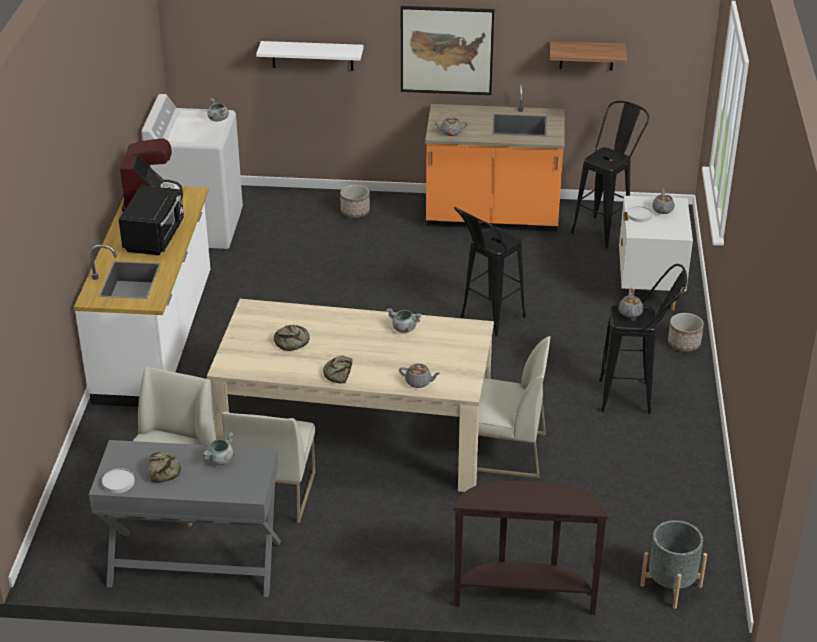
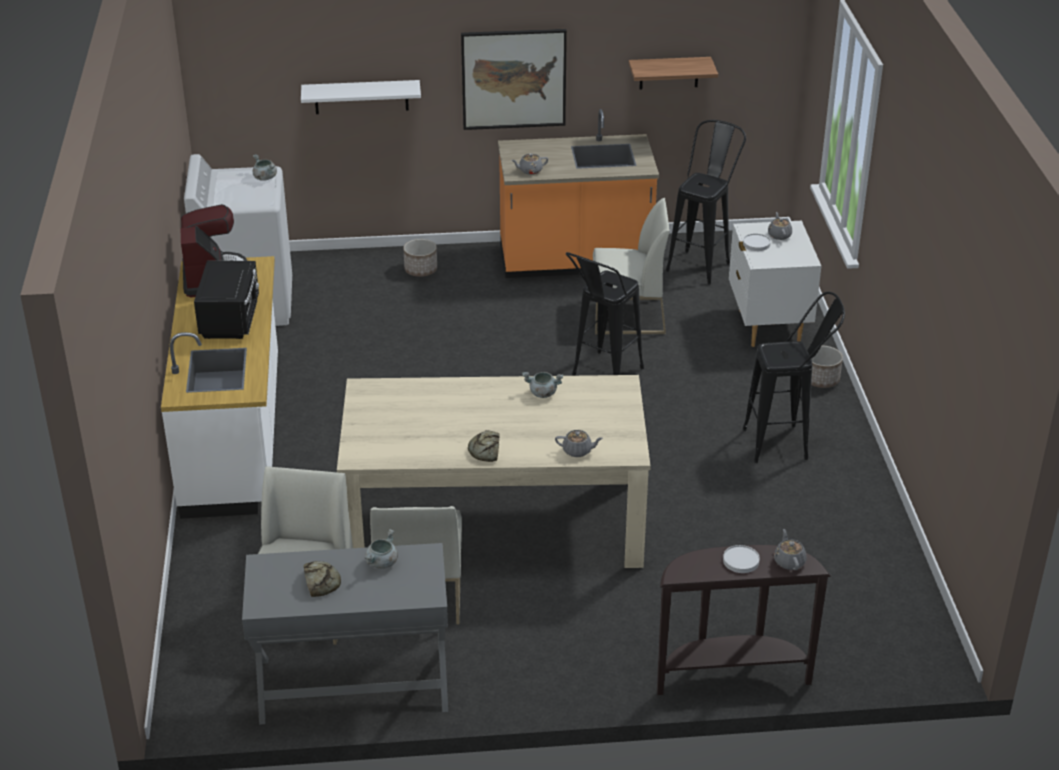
camera: 10 degrees left, 0 degrees up
(118, 482) = (273, 602): white plate -> white plate (741, 561)
(292, 342) = (422, 421): bread -> none
(505, 452) = (663, 519): white chair -> white chair (628, 316)
(630, 312) = (780, 350): grey teapot -> grey teapot (789, 561)
(671, 585) = (882, 642): grey planter -> none

